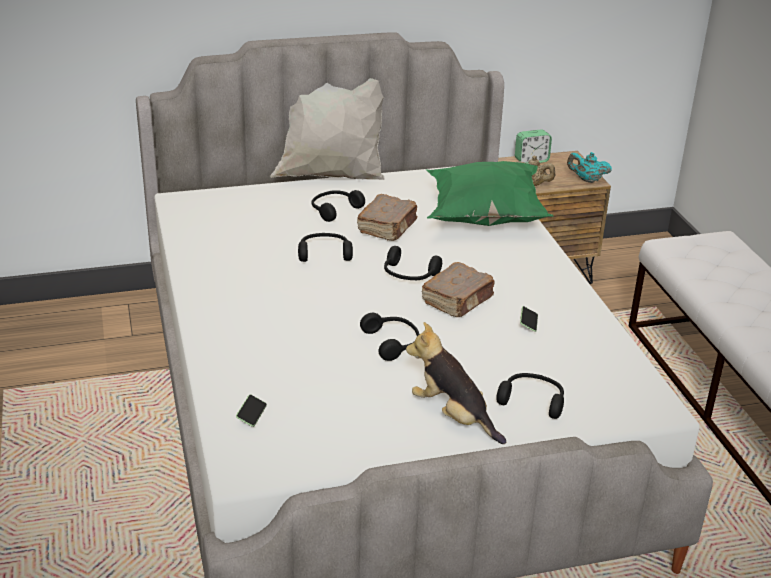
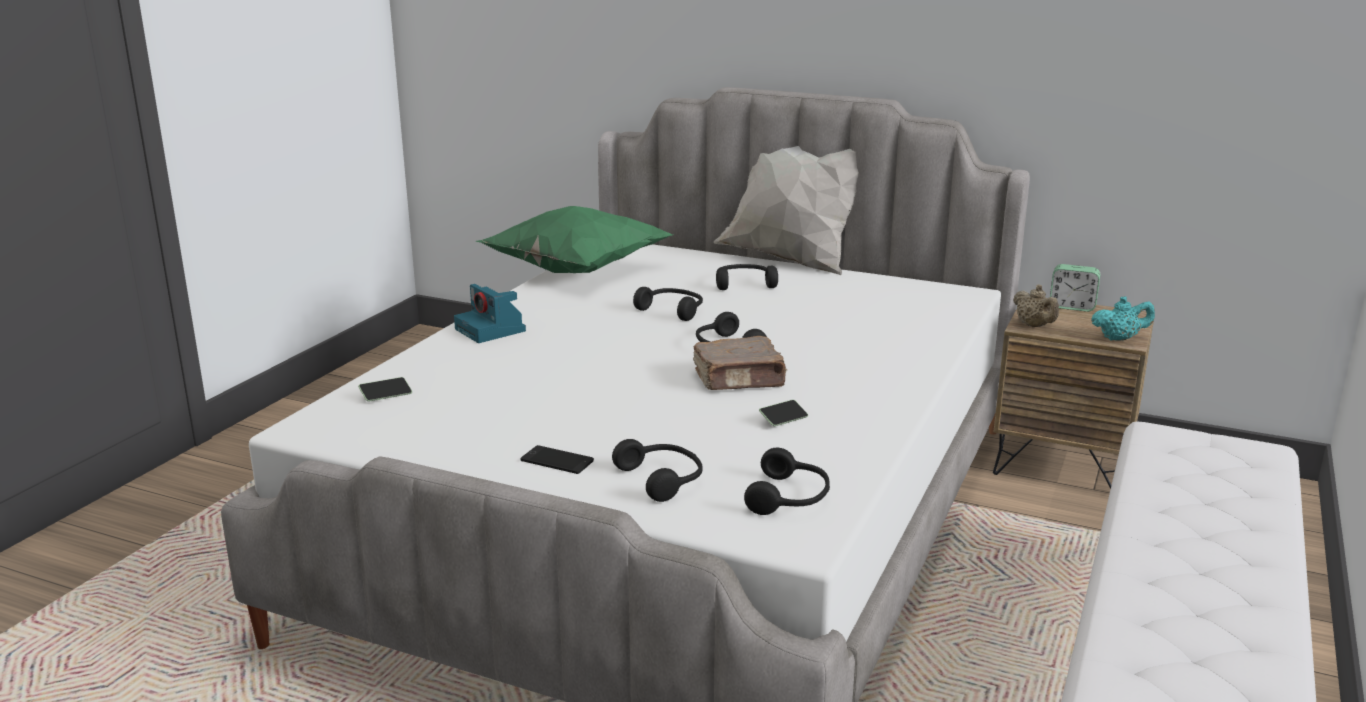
camera: 40 degrees right, 10 degrees down
(226, 322) = (491, 330): none -> camera
(388, 227) = (774, 309): brown book -> none
(393, 342) = (609, 389): black headphones -> black headphones (790, 498)
(453, 416) = (557, 461): plush toy -> phone
(483, 218) = (897, 327): green pillow -> green pillow (574, 271)
(587, 180) = (1119, 338): turquoise teapot -> turquoise teapot turned 120 degrees clockwise

